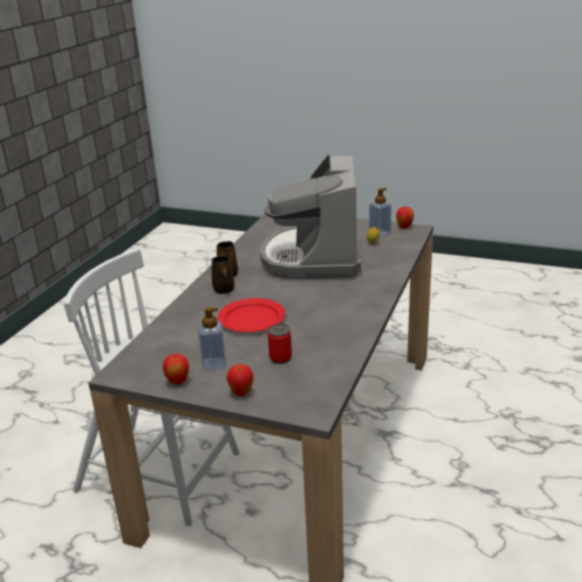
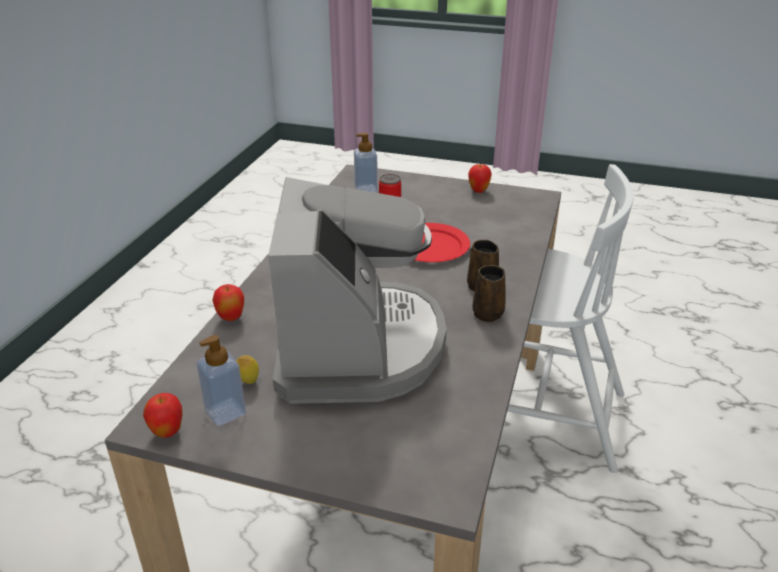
camera: 175 degrees right, 5 degrees up
(214, 364) = (452, 203): soap dispenser -> soap dispenser (366, 189)
(241, 393) = (419, 184): apple -> apple (231, 318)

